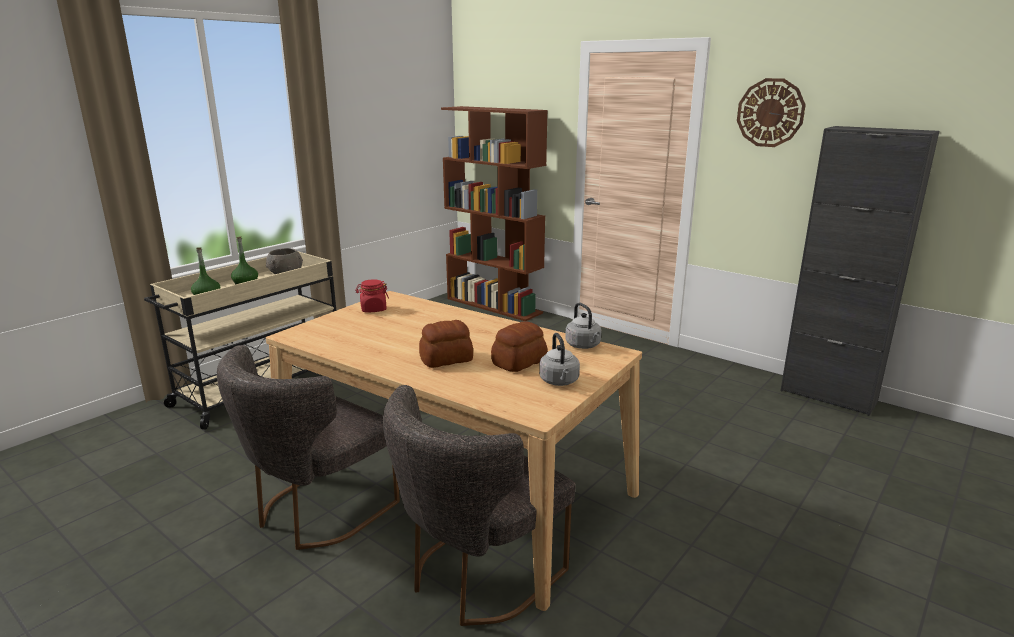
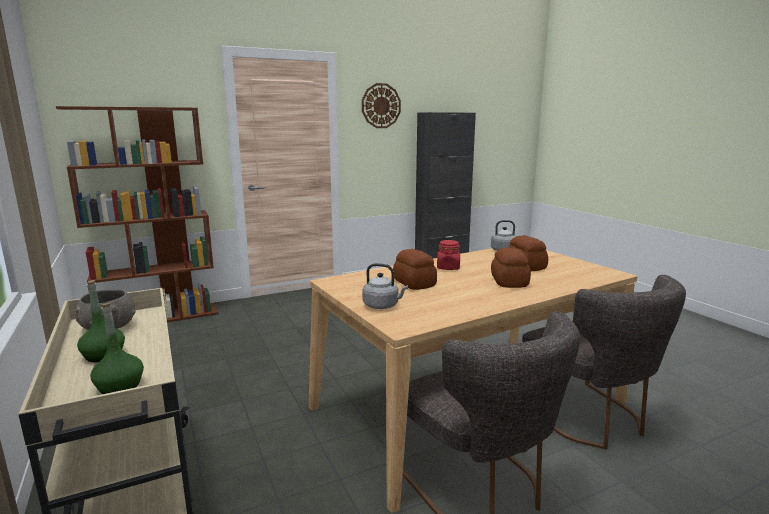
camera: 65 degrees left, 5 degrees down
(373, 309) = (361, 290): red jar -> red jar (448, 267)
(408, 323) = (414, 283): none -> bread
(559, 382) = (563, 263): grey kettle -> grey kettle (382, 306)

